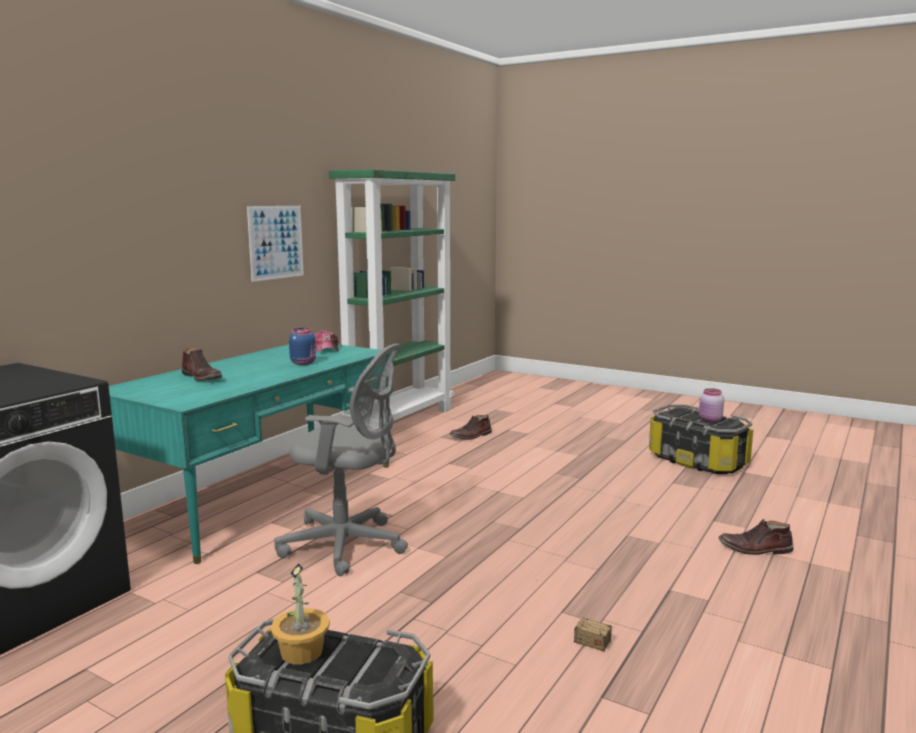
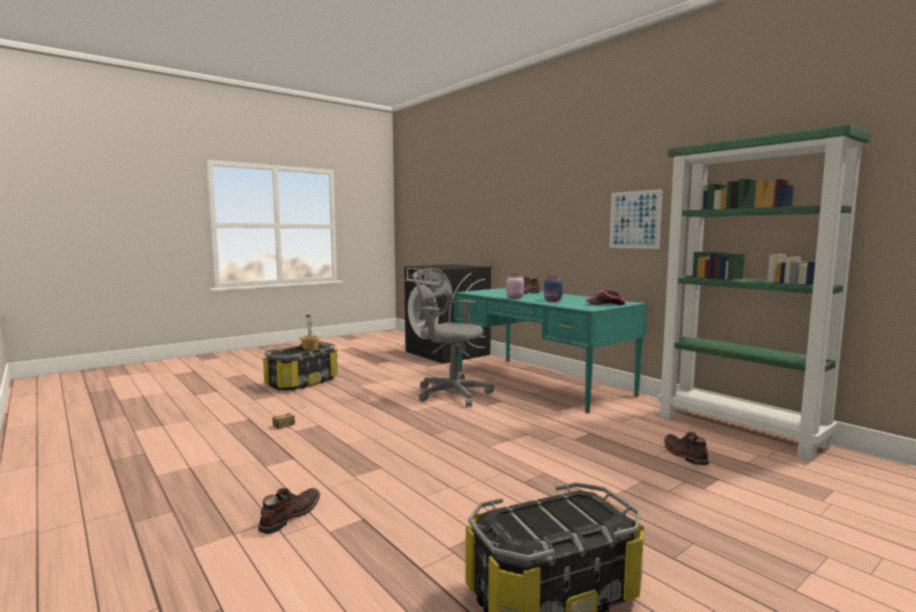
camera: 110 degrees right, 5 degrees down
(348, 546) = (450, 393): grey office chair -> grey office chair turned 90 degrees clockwise
(710, 420) = (539, 521): pink jar -> pink jar (514, 297)

